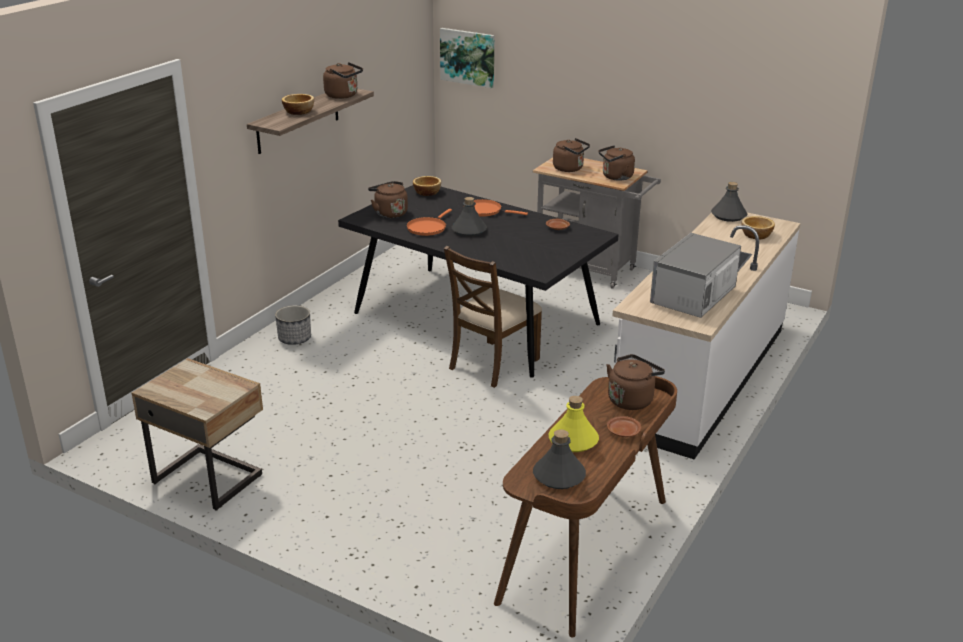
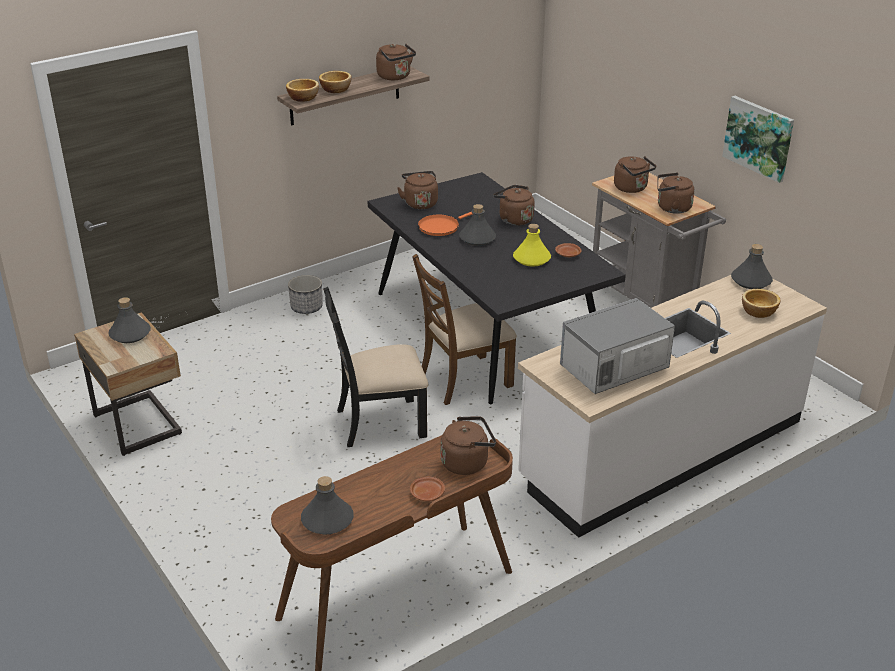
camera: 25 degrees right, 5 degrees up
(194, 379) = (130, 334): none -> grey bottle
(427, 192) = (476, 186): bowl -> bowl (303, 97)
(447, 416) = (379, 422): none -> black chair
(468, 57) = (571, 46): picture -> picture (759, 138)
(485, 211) = (514, 219): orange frying pan -> brown kettle
(573, 440) = (373, 488): yellow bottle -> yellow bottle (531, 258)

